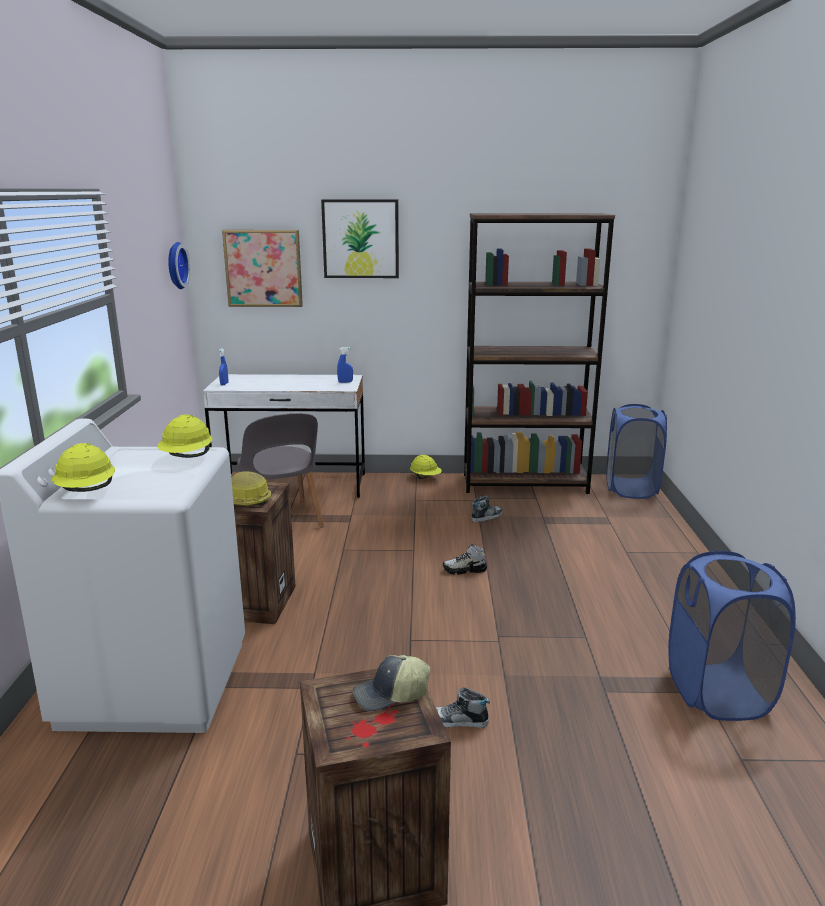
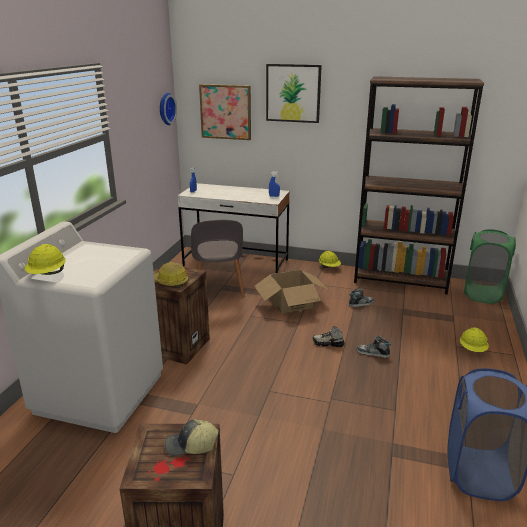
camera: 15 degrees right, 5 degrees up
(187, 458) = (120, 255): yellow hard hat -> yellow hard hat (472, 350)
(392, 526) = (291, 302): none -> cardboard box
(457, 721) = (276, 457): shoe -> shoe (372, 353)
(631, 488) = (482, 294): blue laundry basket -> green laundry basket

